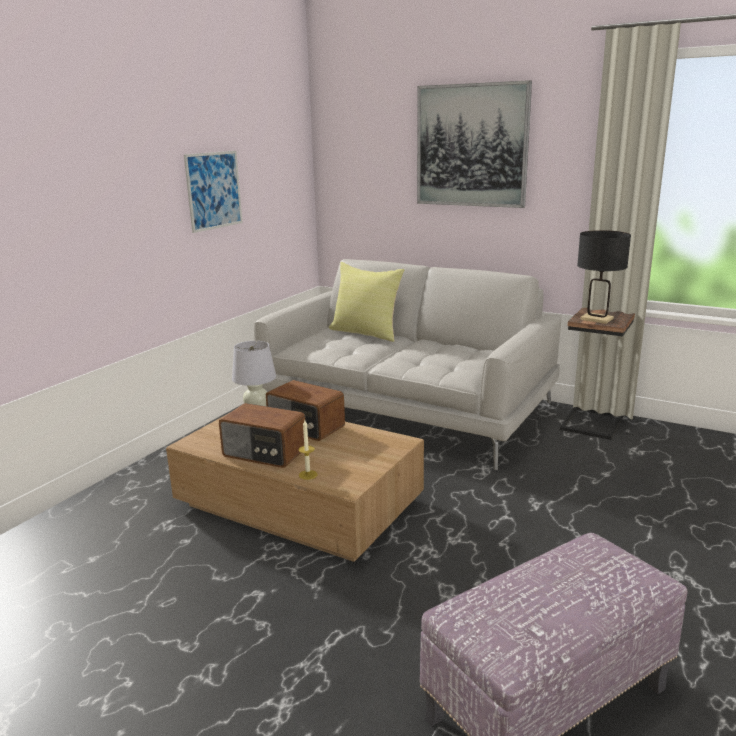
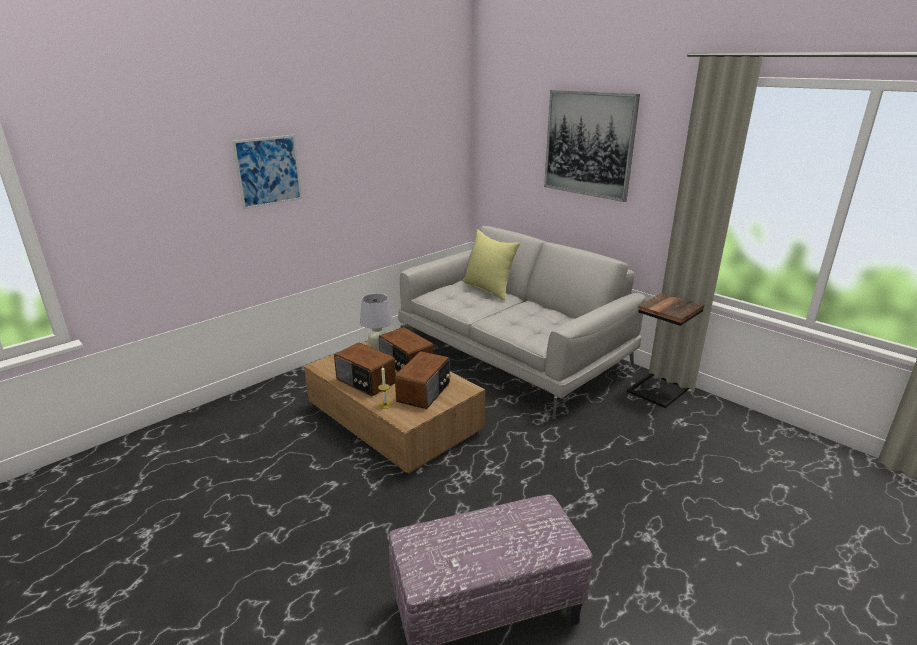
camera: 15 degrees right, 5 degrees up
(214, 190) = (377, 169): picture -> picture (268, 171)
(350, 453) = (424, 392): none -> radio
(596, 319) = (664, 307): black table lamp -> none

